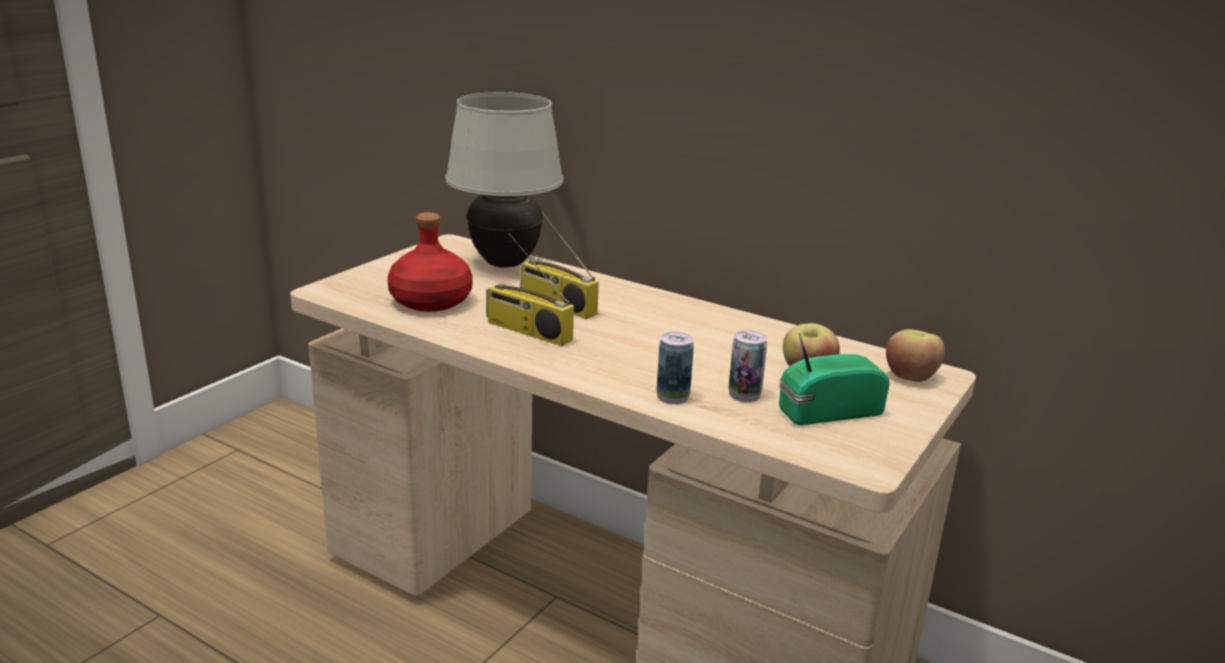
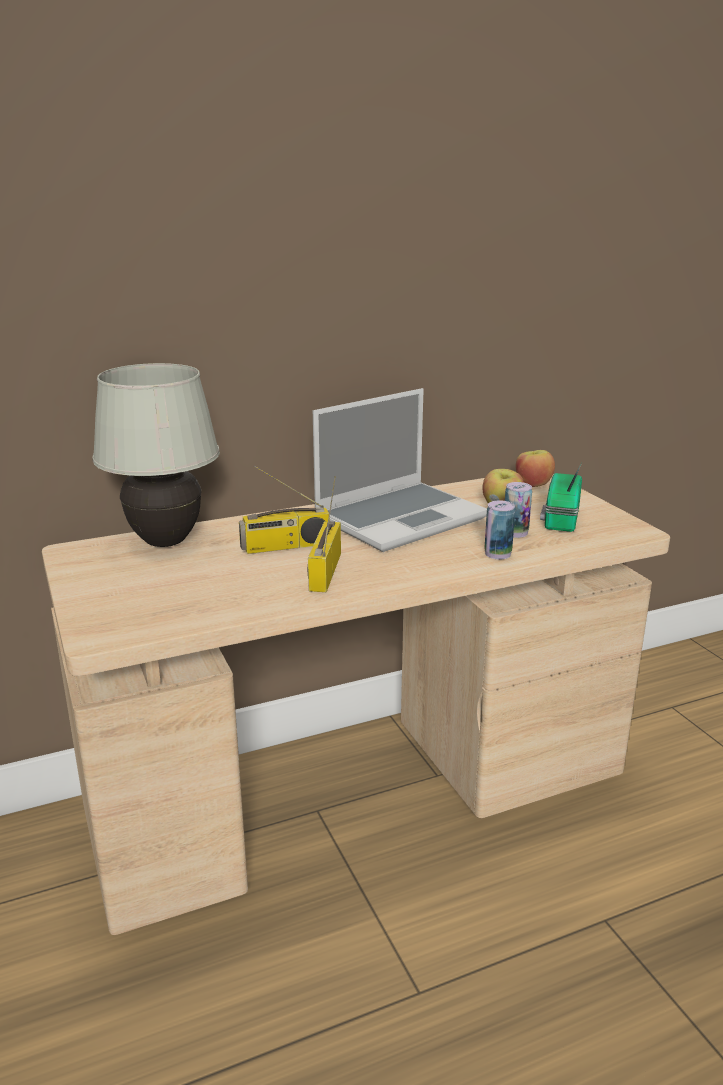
camera: 55 degrees left, 0 degrees up
(432, 301) = (204, 592): red bottle -> none
(527, 331) = (324, 570): radio -> radio turned 120 degrees clockwise
(693, 333) = (400, 518): none -> laptop

